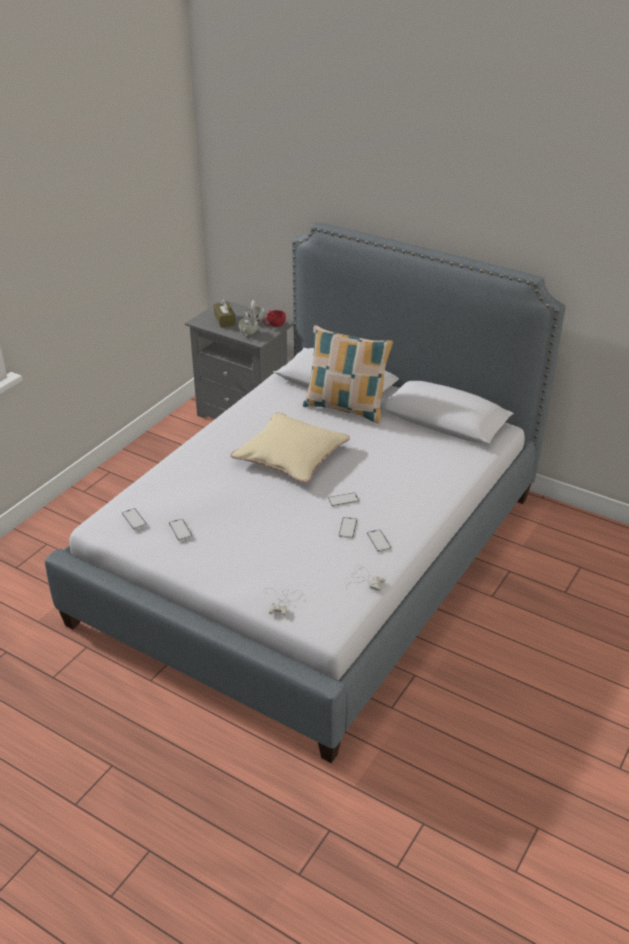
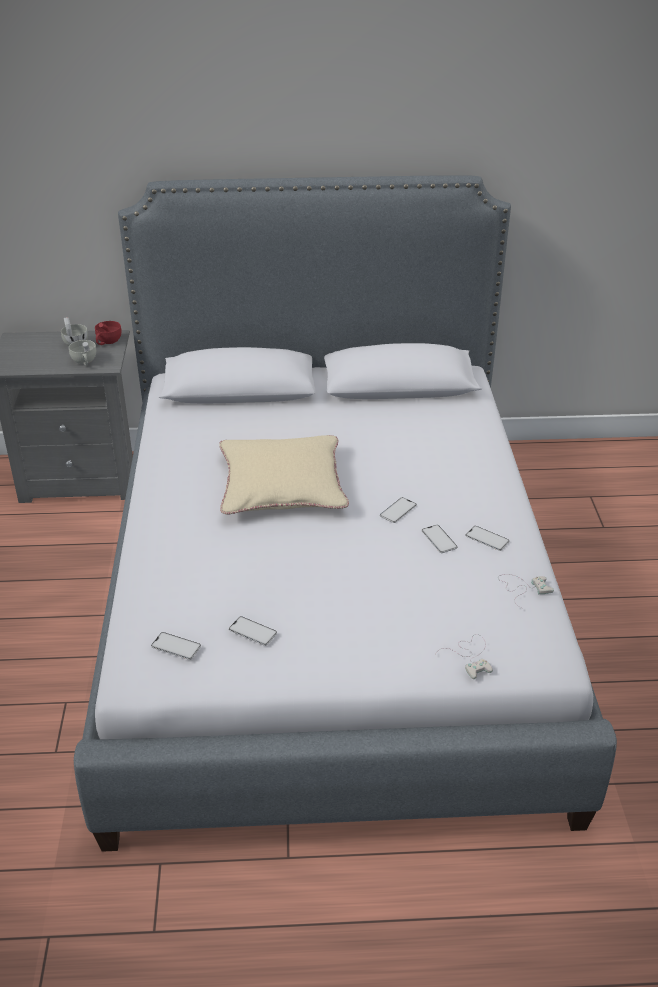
camera: 35 degrees left, 0 degrees up
(224, 320) = (35, 356): brown tissue box -> none
(345, 408) = (282, 410): pillow -> none

